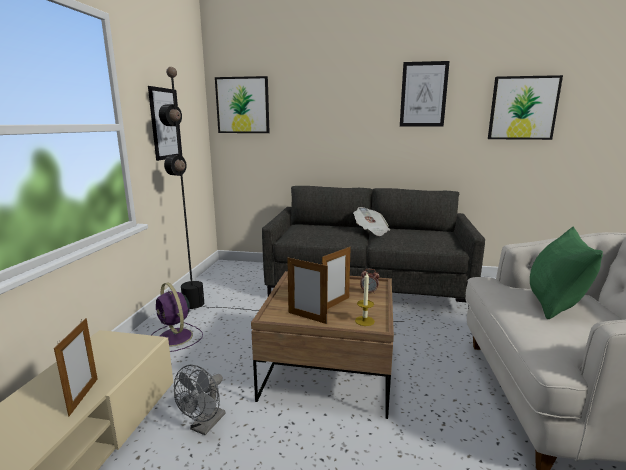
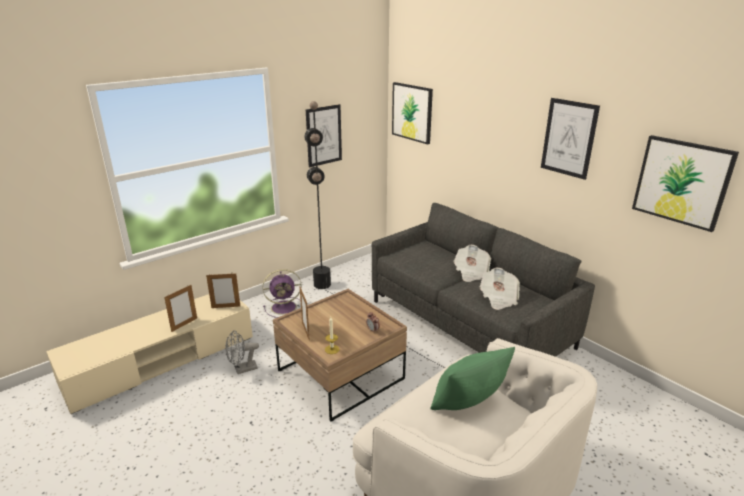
camera: 40 degrees right, 10 degrees up
(175, 338) = (285, 307): purple fan -> purple fan turned 105 degrees counterclockwise
(335, 304) = (336, 329): picture frame -> picture frame (226, 307)
(421, 238) = (498, 298): none -> newspaper

